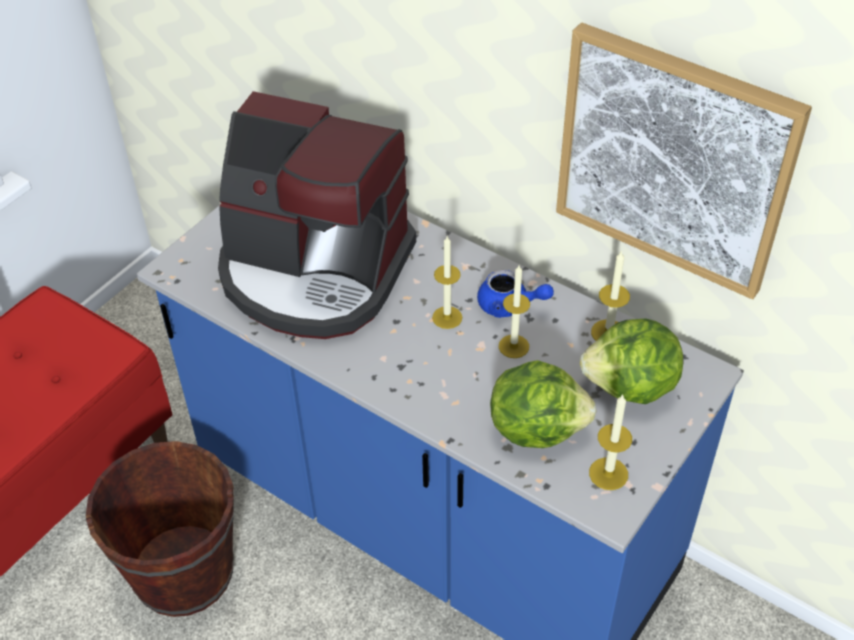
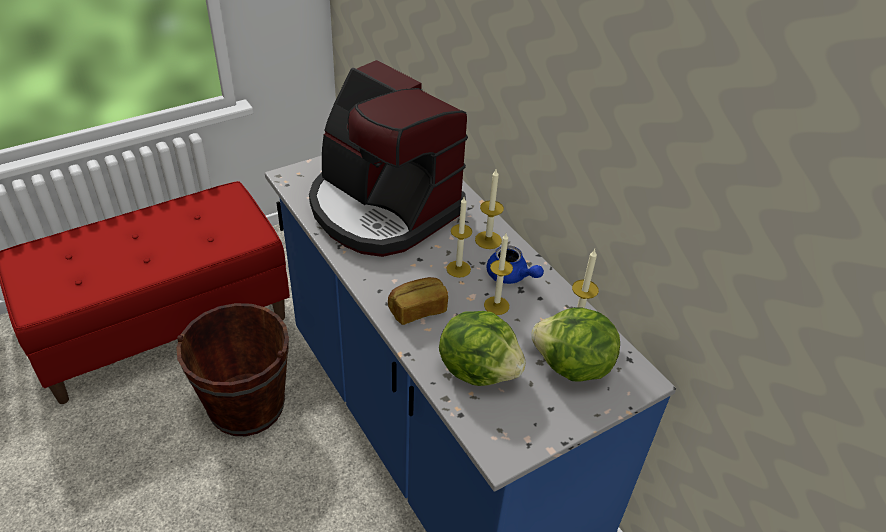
camera: 20 degrees right, 5 degrees down
(430, 383) = (417, 309): none -> bread
(608, 473) = (516, 424): candle -> candle (488, 240)
(673, 160) = (655, 182): picture -> none

